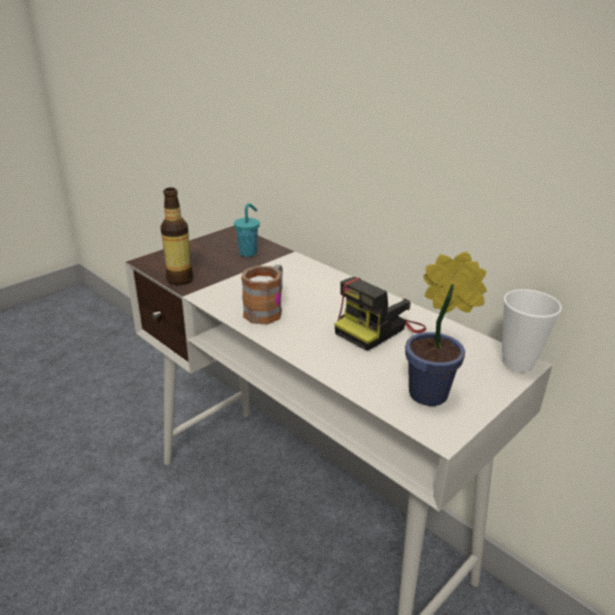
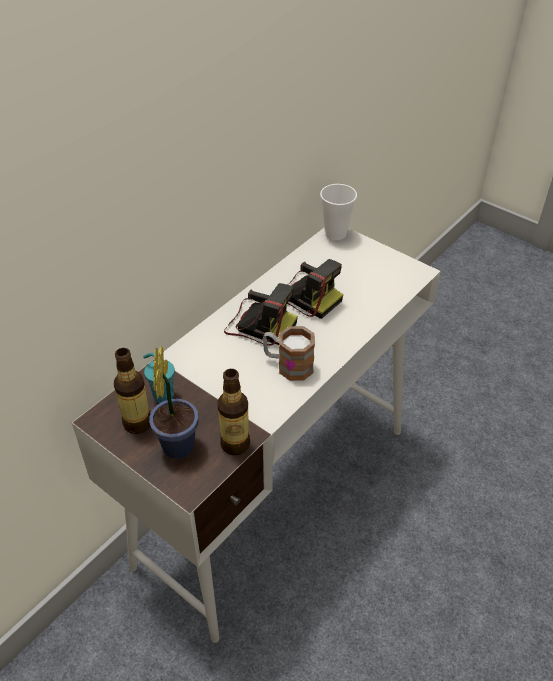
camera: 95 degrees left, 15 degrees up
(222, 244) = (137, 423): none -> bottle
(331, 298) = (259, 324): none -> camera
(433, 395) = (383, 272): potted plant -> potted plant (179, 442)

